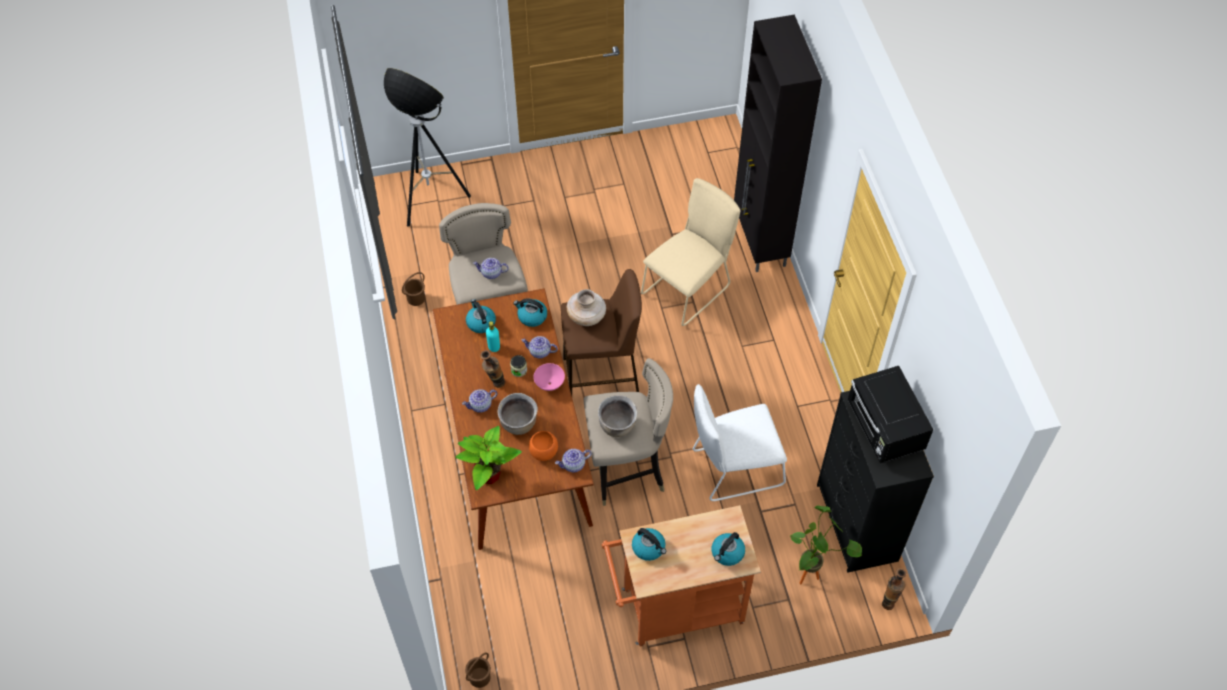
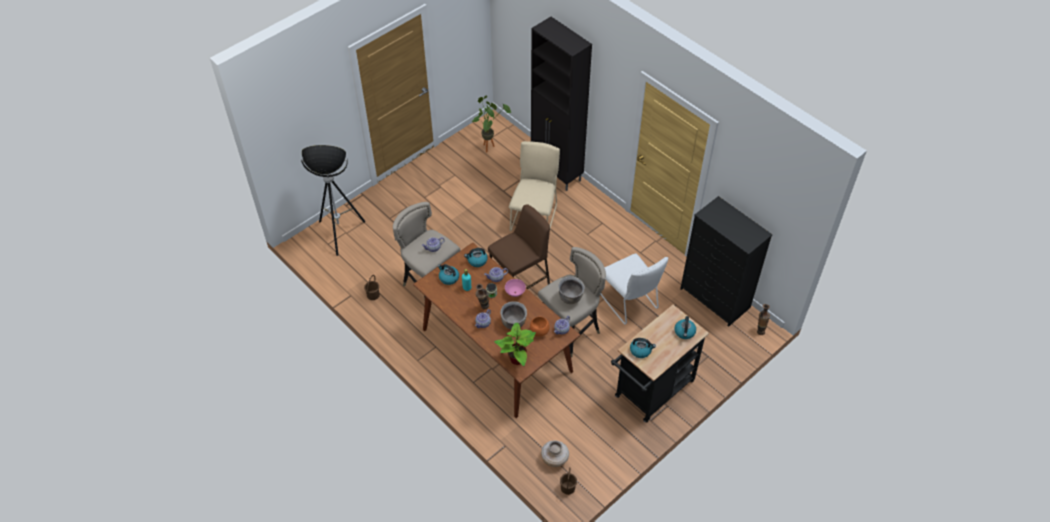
camera: 30 degrees left, 5 degrees down
(587, 317) = (509, 247): beige vase -> beige vase (555, 458)
(675, 609) = (651, 392): orange cart -> black cart
(733, 468) = (629, 302): white chair -> white chair turned 75 degrees counterclockwise
(811, 573) = (710, 336): potted plant -> potted plant (489, 146)
(884, 429) = (730, 222): black microwave -> none

